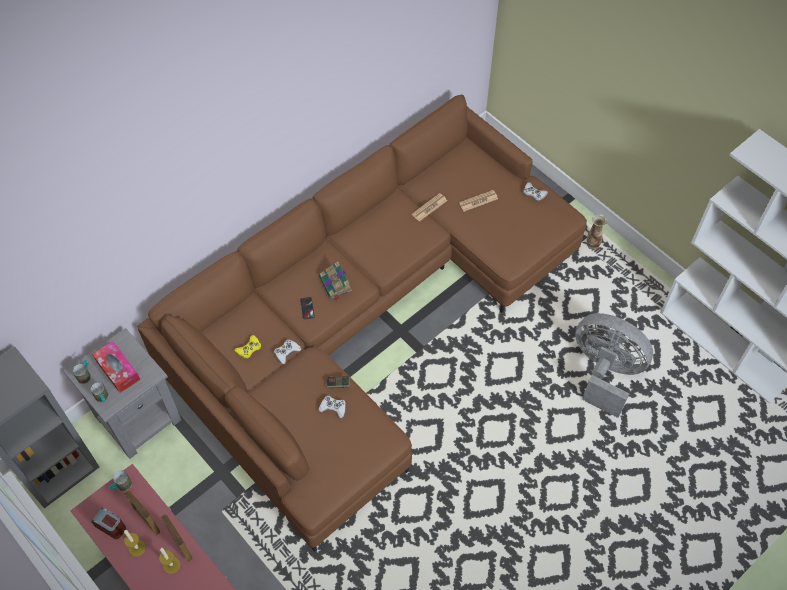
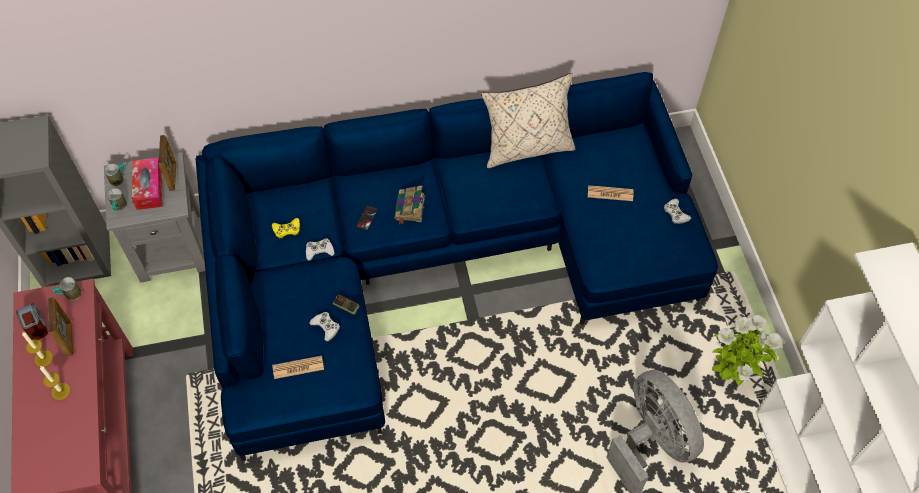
camera: 30 degrees right, 0 degrees up
(181, 545) = (81, 378): picture frame -> picture frame (173, 176)
(364, 321) = (436, 263): brown sofa -> blue sofa
(393, 195) = (527, 147): none -> beige pillow
(429, 207) = (554, 177): newspaper -> newspaper (298, 367)
(592, 245) = (726, 302): vase -> none
(628, 297) = (729, 377): none -> potted plant

